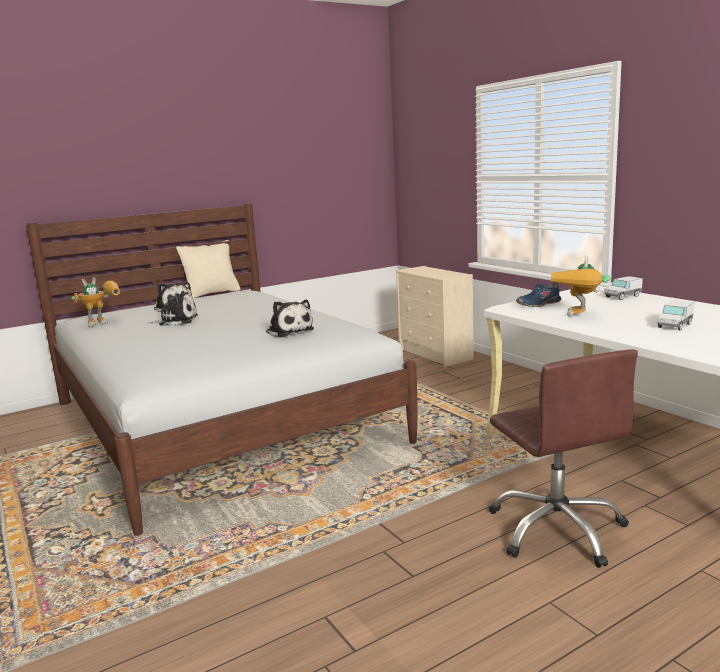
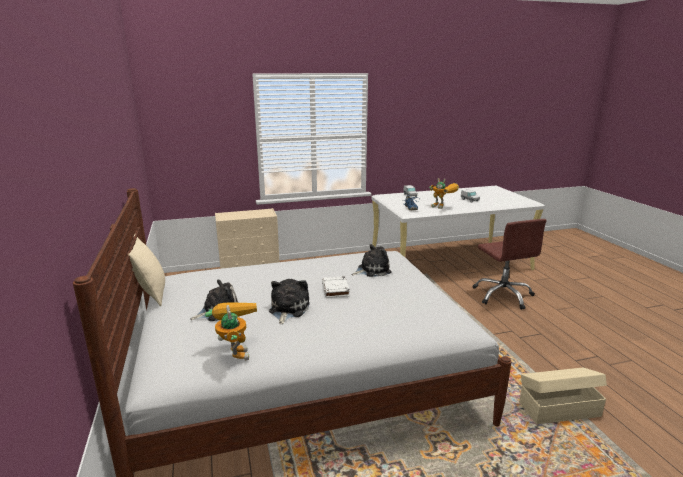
camera: 75 degrees left, 5 degrees up
(172, 587) = (558, 408): none -> beige storage box
(225, 326) = (335, 289): none -> white book
(557, 529) = (503, 295): brown office chair -> brown office chair turned 75 degrees clockwise

